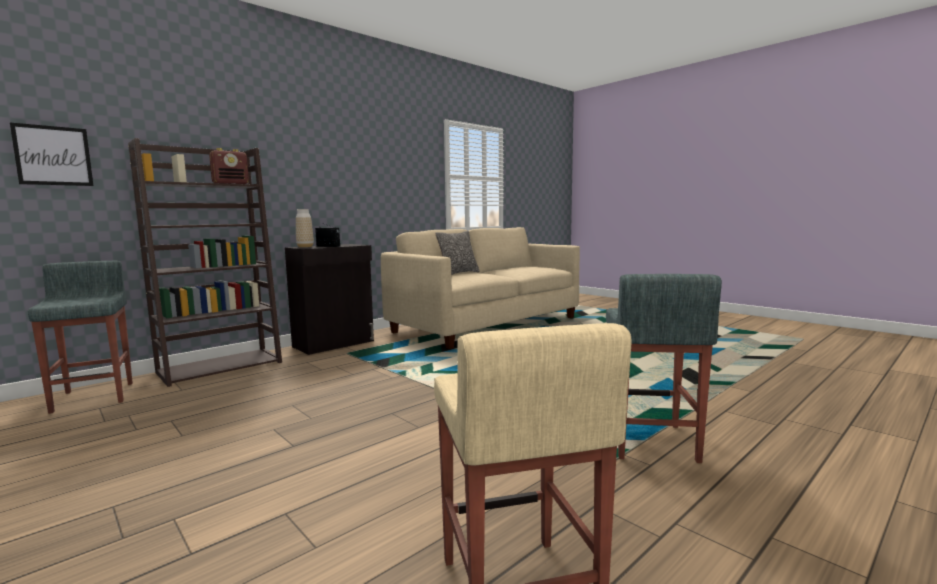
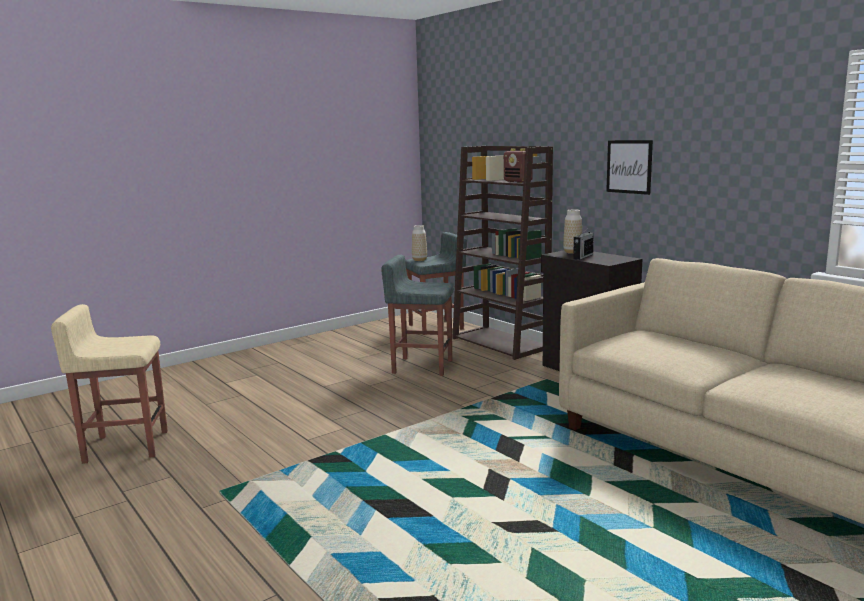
camera: 95 degrees right, 5 degrees up
(53, 155) = (457, 158): picture -> picture (629, 166)
(62, 303) = (419, 260): none -> vase
(458, 273) = (695, 343): pillow -> none
(649, 442) = (238, 517): grey stool -> grey stool (421, 366)

